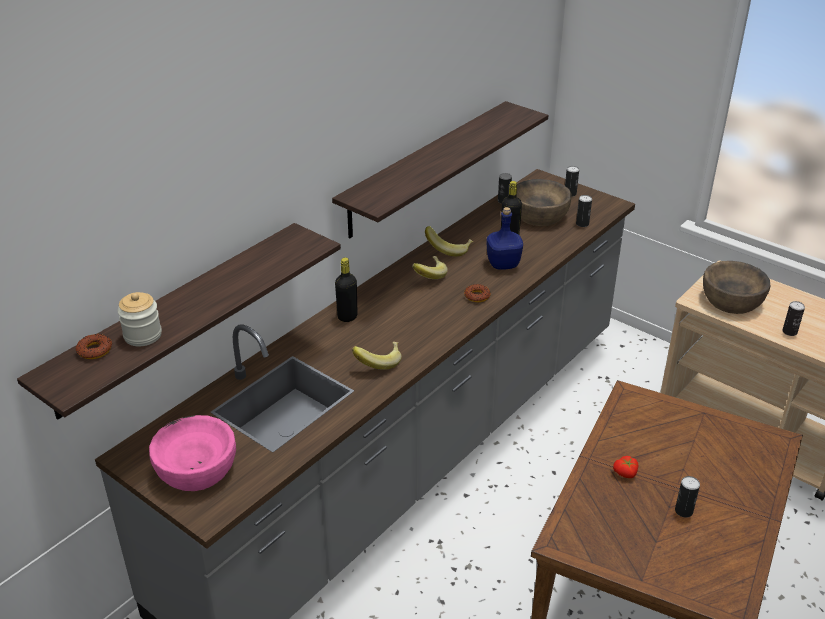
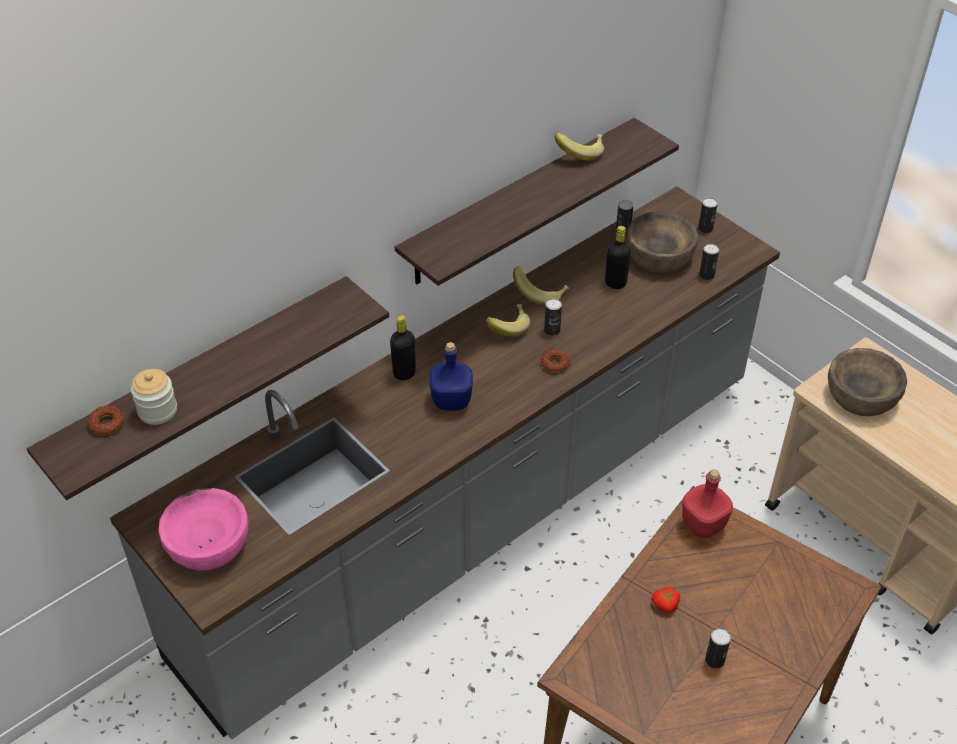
camera: 10 degrees right, 10 degrees up
(378, 362) = (424, 437): banana -> banana (580, 153)
(504, 264) = (598, 322): blue bottle -> blue bottle (452, 400)
(636, 408) = (702, 525): none -> red bottle
(789, 332) = (915, 449): can -> can (552, 330)

